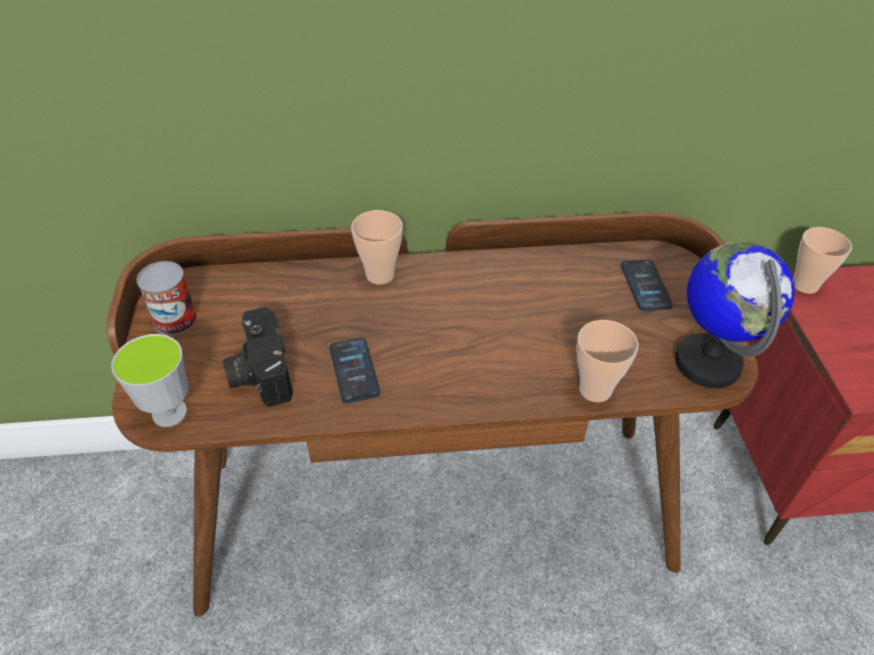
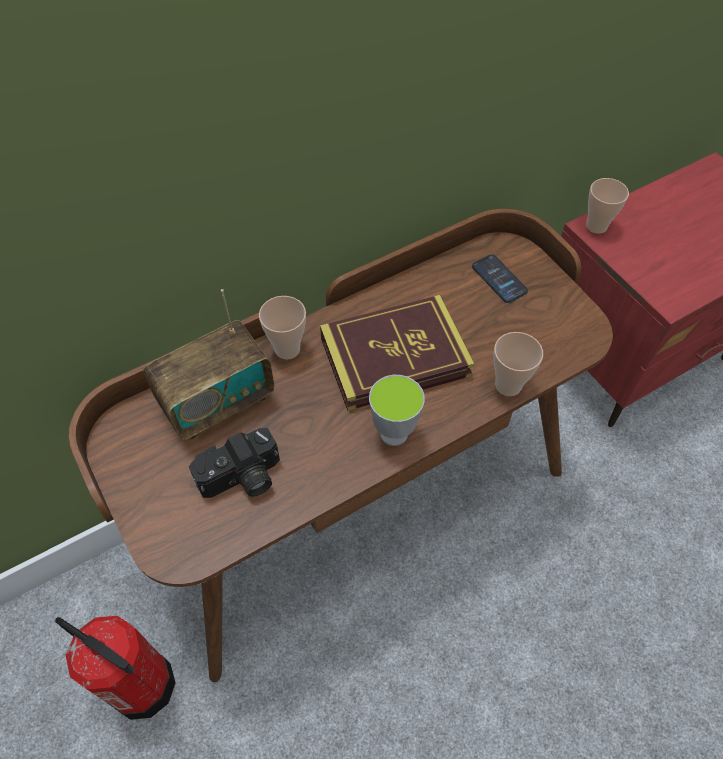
camera: 25 degrees left, 10 degrees up
(132, 584) = (142, 684): none -> fire extinguisher
(170, 413) = (191, 548): cup -> cup (394, 433)
(175, 319) = (136, 462): can -> none
(258, 371) = (242, 479): camera -> camera turned 75 degrees counterclockwise
(283, 297) = (217, 402): none -> radio
(354, 371) = (319, 445): phone -> none
(484, 319) = (394, 357): none -> book
(708, 362) = (574, 329): globe -> none

